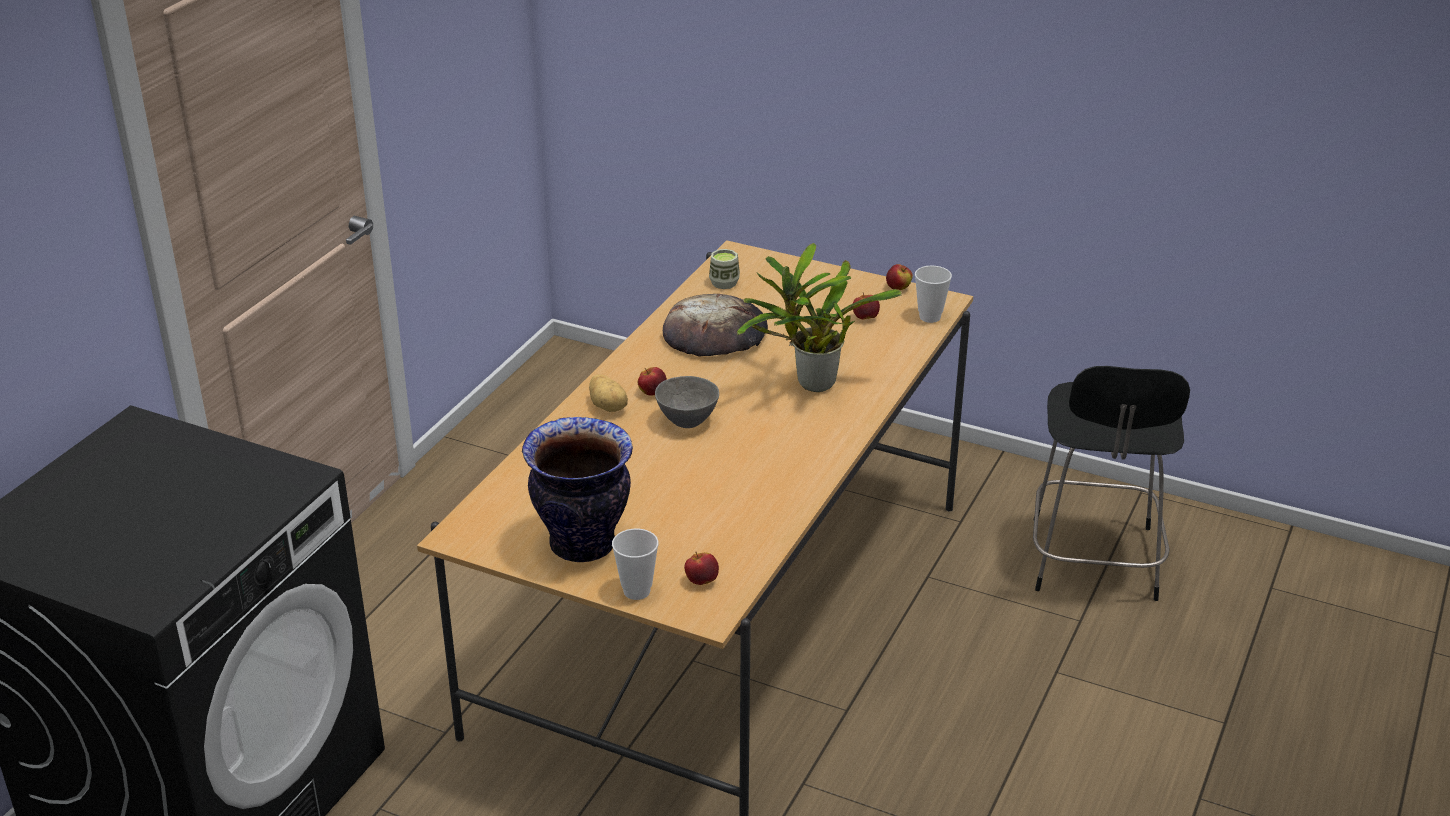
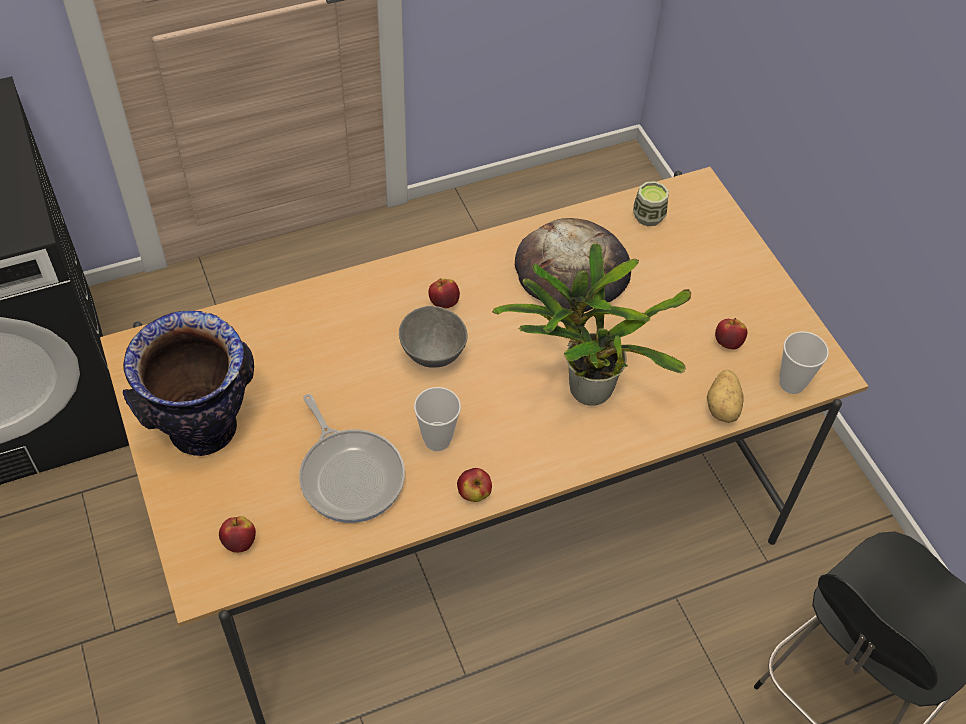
camera: 40 degrees right, 20 degrees up
(608, 407) = (393, 293): potato -> potato (723, 407)
(636, 591) = (183, 512): cup -> cup (437, 440)
(724, 507) = (350, 475): none -> frying pan
(898, 288) = (803, 327): apple -> apple (474, 493)

